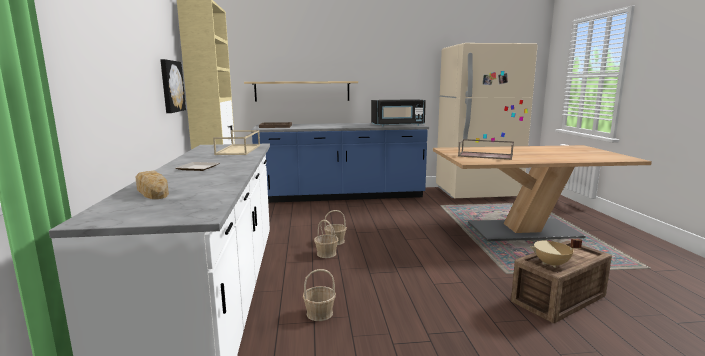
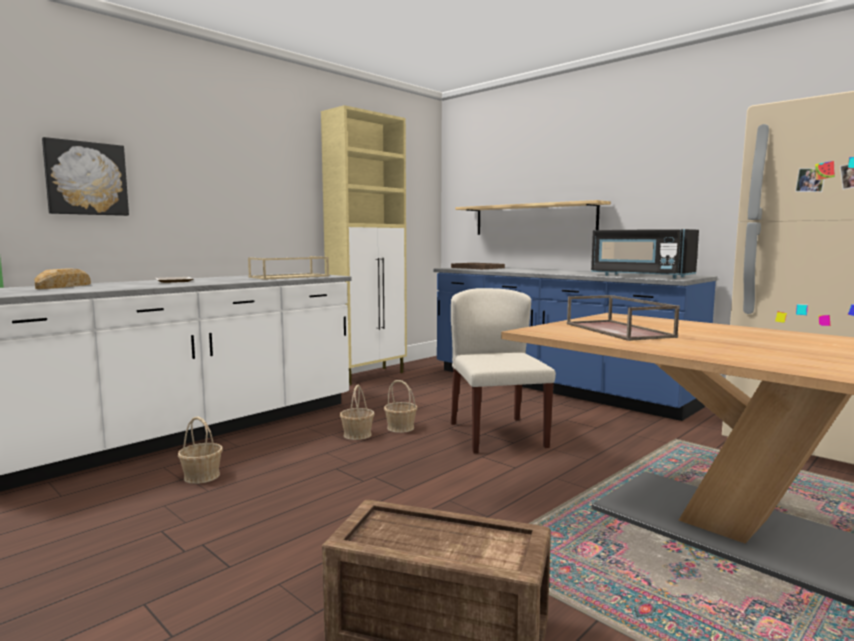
camera: 50 degrees right, 5 degrees down
(171, 86) = (288, 207): picture -> picture (86, 178)
(383, 227) = (496, 434): none -> beige chair
(552, 264) = (392, 533): beige cooking pot -> none

